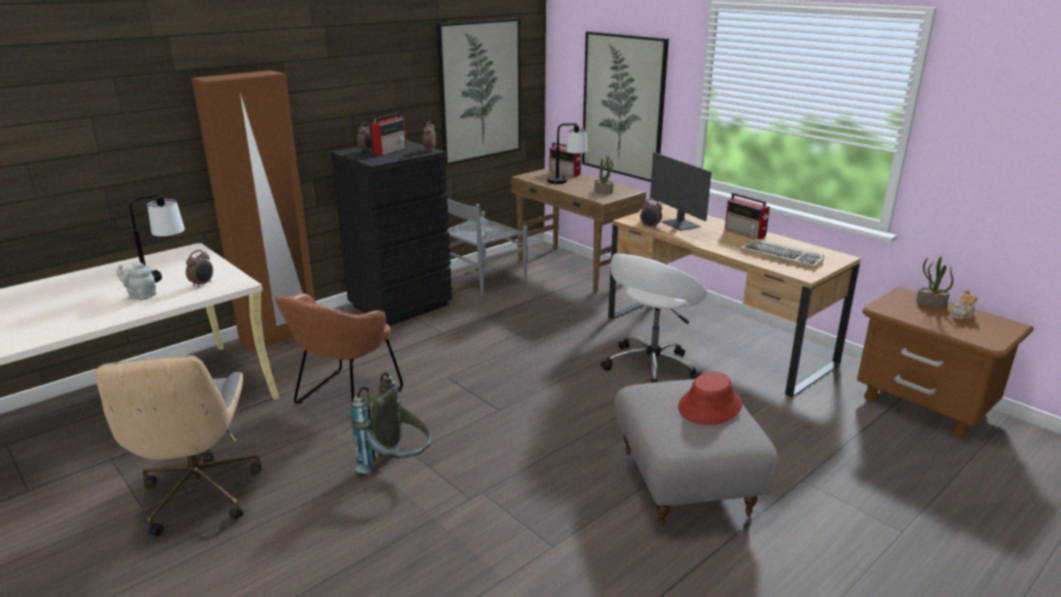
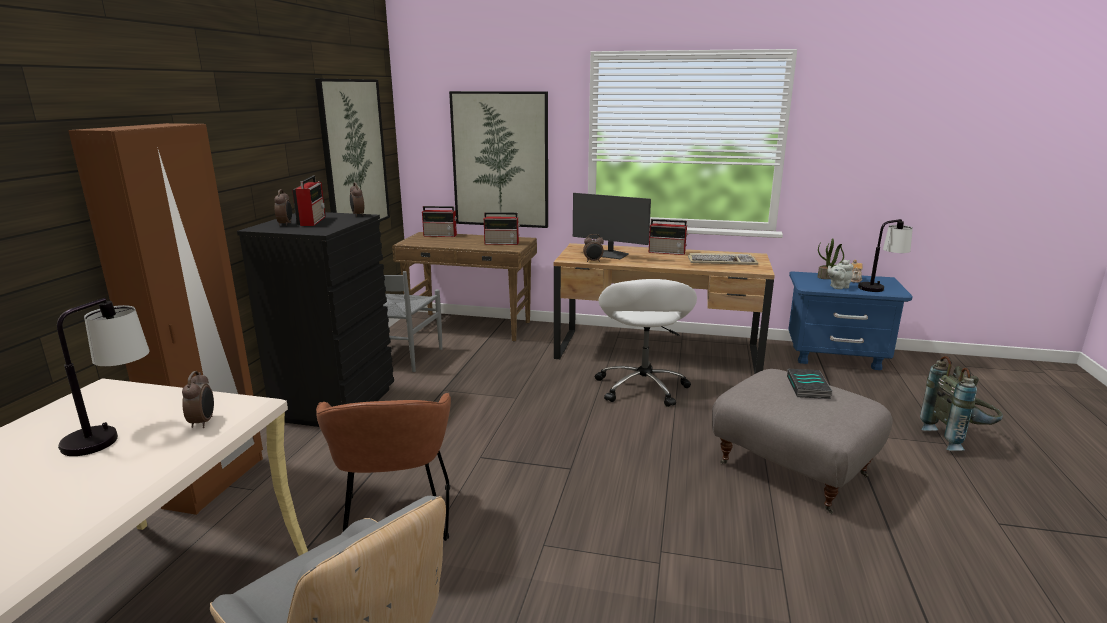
camera: 35 degrees left, 5 degrees down
(141, 296) = (117, 465): grey teapot -> grey teapot (838, 287)
(398, 466) = (550, 565): grey backpack -> grey backpack (957, 439)
(566, 182) = (455, 241): table lamp -> table lamp (879, 287)
(604, 191) = (502, 243): potted plant -> radio
(710, 406) = (809, 387): red hat -> book
(922, 407) = (836, 358): brown nightstand -> blue nightstand

